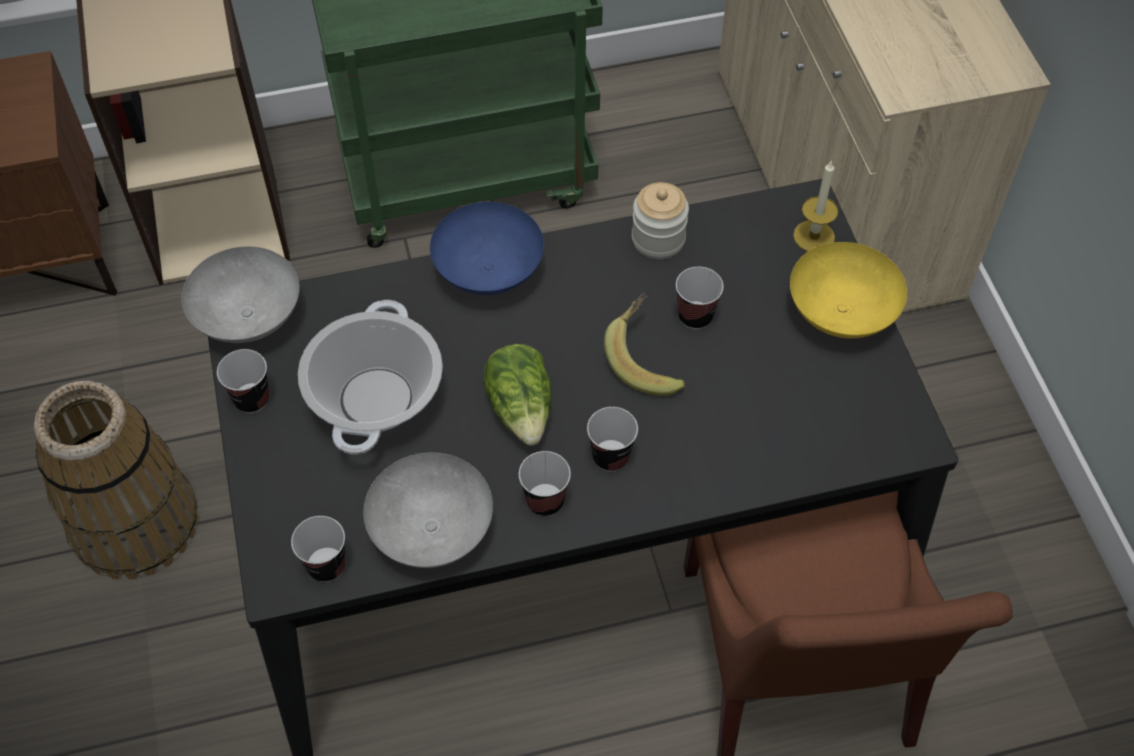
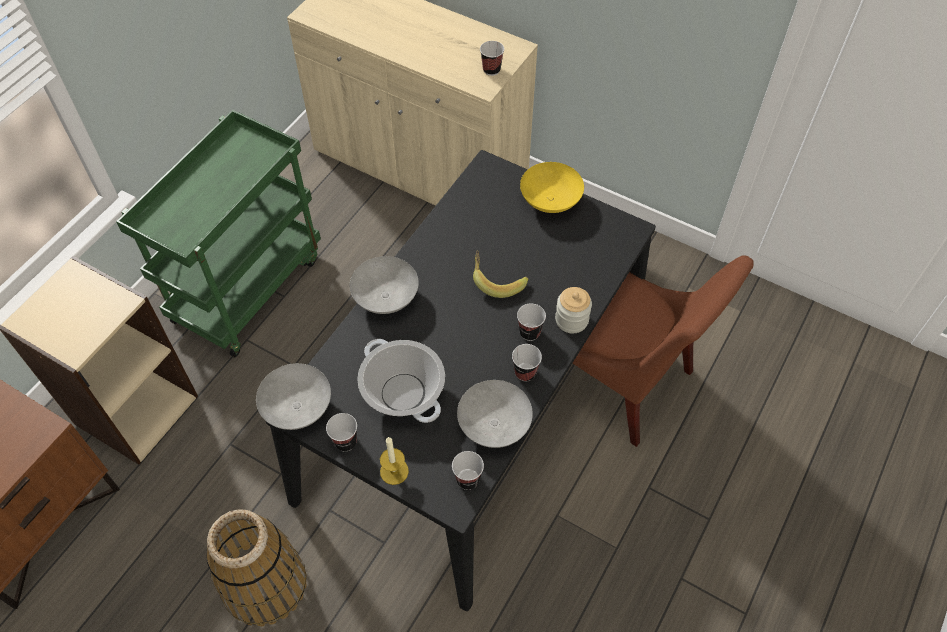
camera: 45 degrees left, 0 degrees up
(489, 273) = (387, 299): blue bowl -> grey bowl
(522, 408) = (470, 344): lettuce -> none
(658, 239) = (442, 227): jar -> jar (571, 320)
(695, 316) = (496, 247): cup -> cup (491, 70)
(814, 236) = (504, 177): candle -> candle (394, 471)

